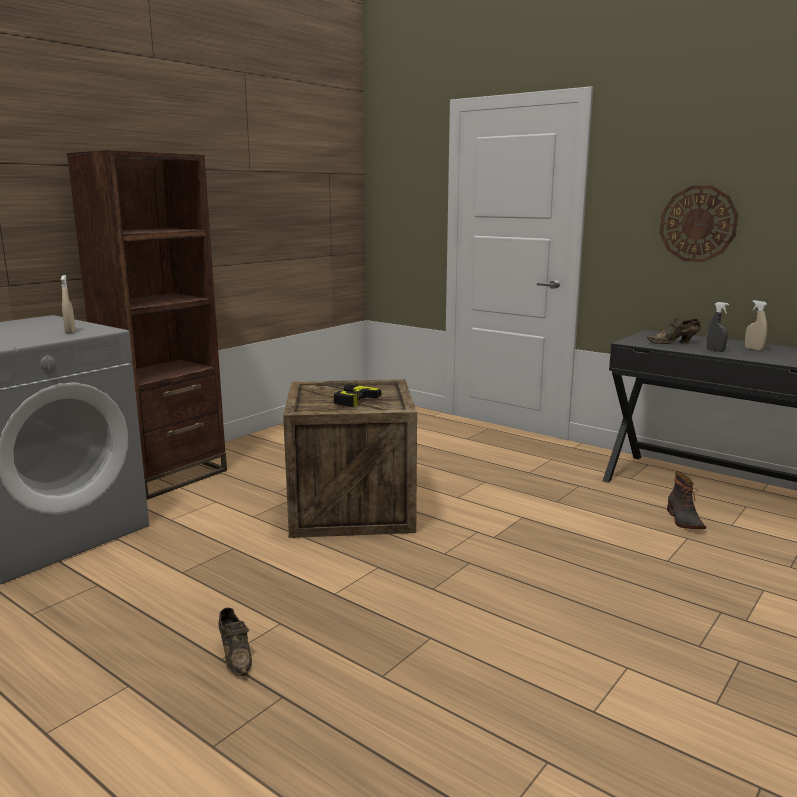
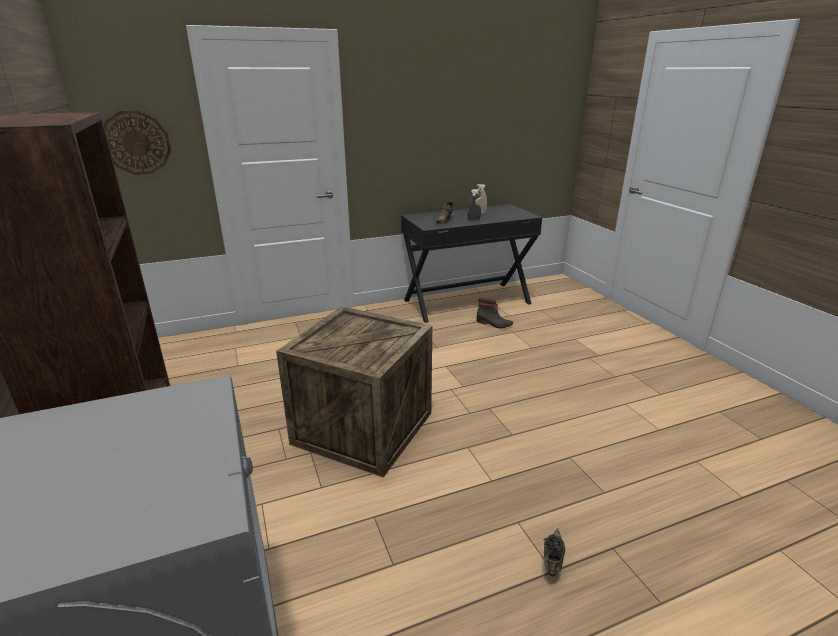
camera: 60 degrees left, 10 degrees up
(70, 332) = (179, 416): beige spray bottle -> none
(235, 656) = (552, 561): brown shoe -> brown shoe turned 75 degrees counterclockwise
(344, 398) = (362, 341): power drill -> none
(698, 224) = (425, 137): wall clock -> wall clock (136, 143)

